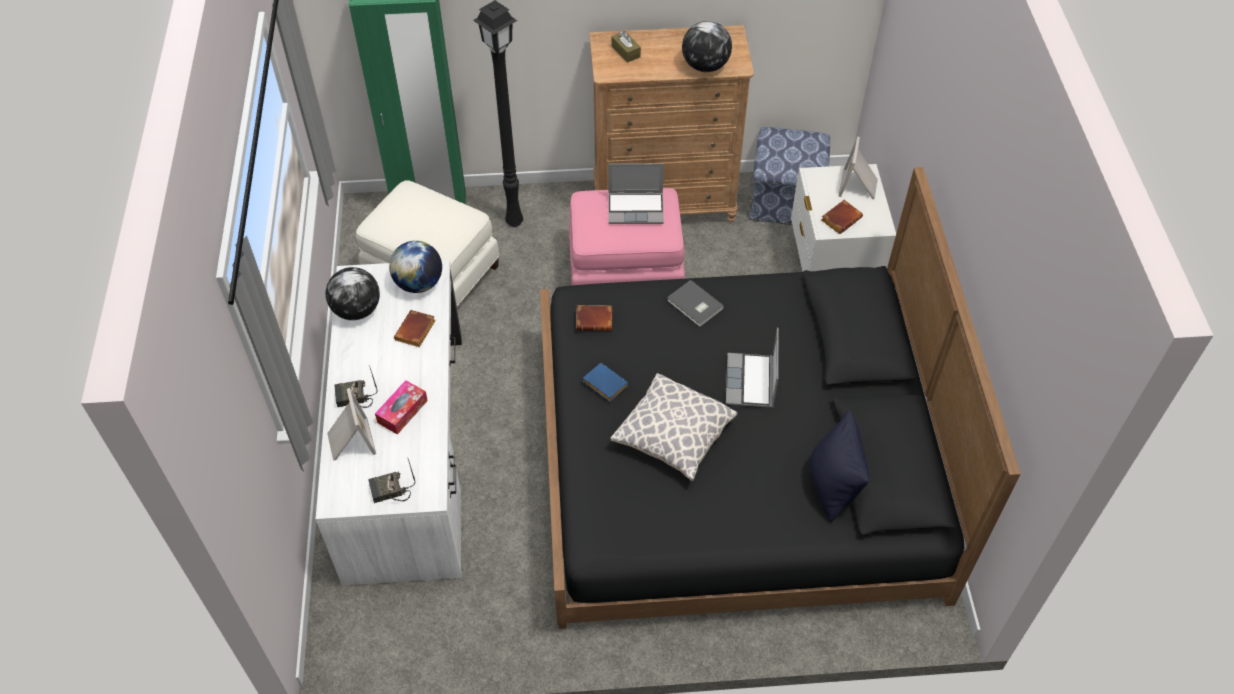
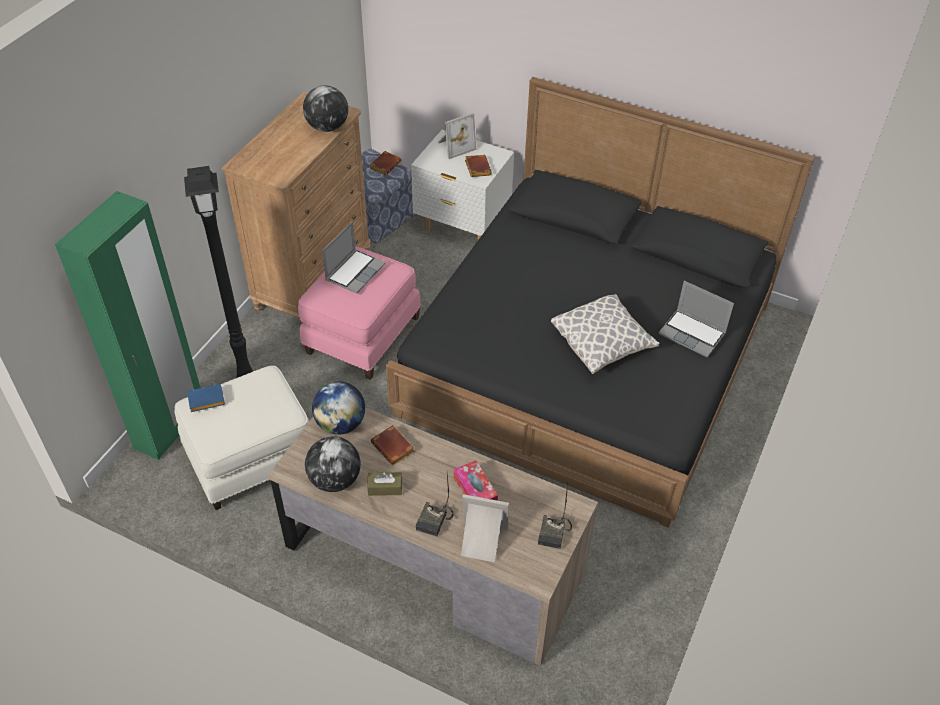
camera: 60 degrees left, 5 degrees down
(406, 453) = (434, 560): white desk -> brown desk
(595, 320) = (458, 338): brown book -> brown book (385, 165)
(603, 384) = (526, 361): blue book -> blue book (205, 401)
(625, 52) = (267, 158): brown tissue box -> brown tissue box (385, 488)
(694, 305) = (489, 278): grey book -> none
(751, 382) = (583, 282): laptop -> laptop (693, 334)
(833, 486) = (697, 284): black pillow -> none
(859, 186) = (455, 146): picture frame -> picture frame turned 75 degrees counterclockwise

